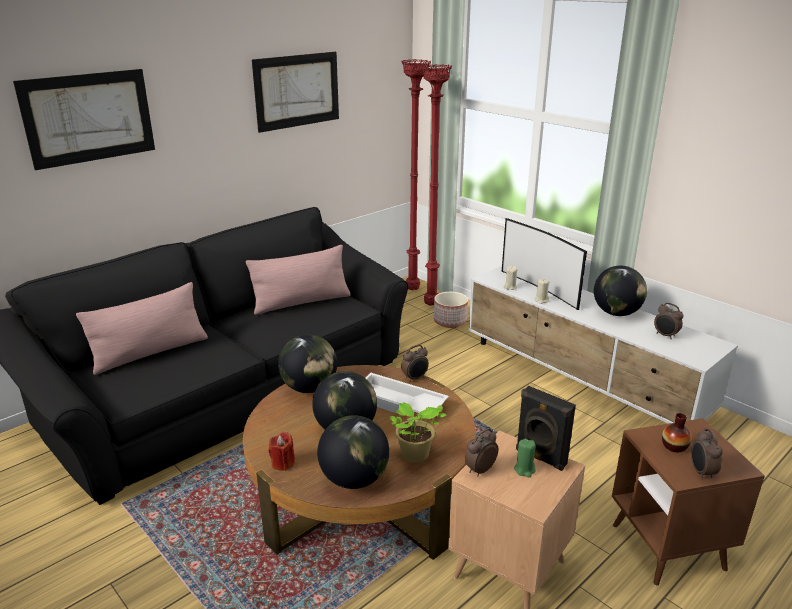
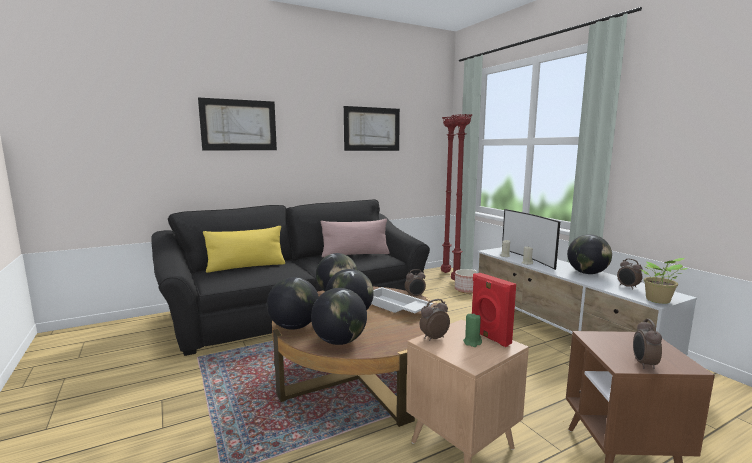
camera: 15 degrees right, 15 degrees down
(150, 353) = (246, 267): pink pillow -> yellow pillow
(283, 463) = (294, 327): red candle -> globe
(414, 455) = (393, 334): potted plant -> potted plant (658, 301)
(540, 458) = (489, 337): black speaker -> red speaker
(674, 446) = (619, 345): vase -> none

